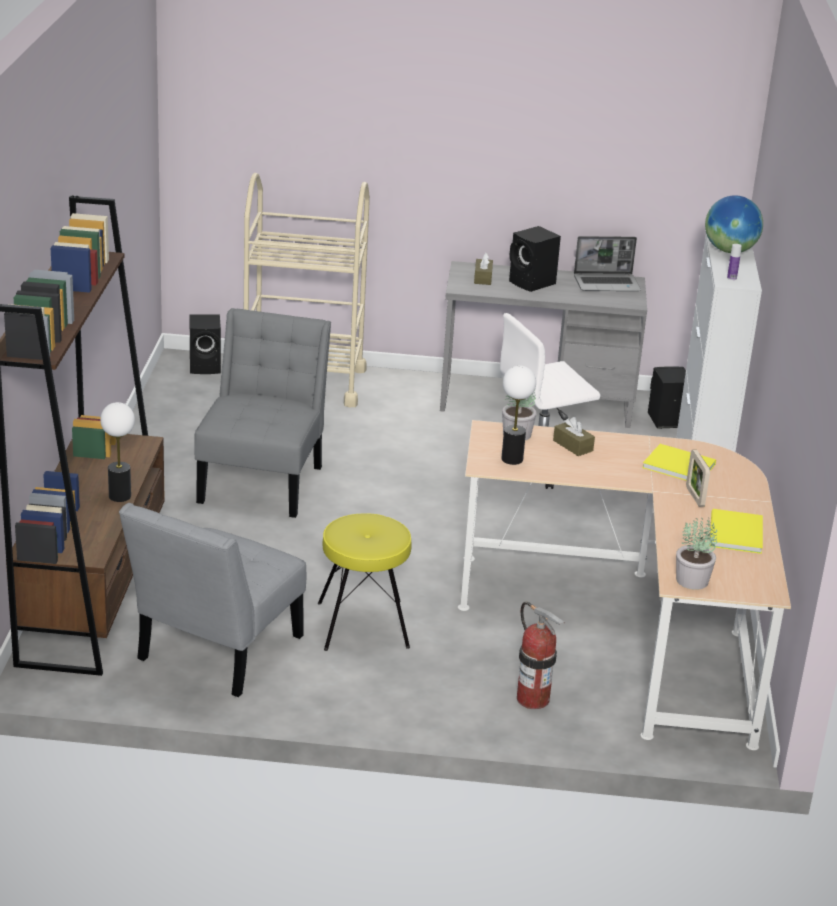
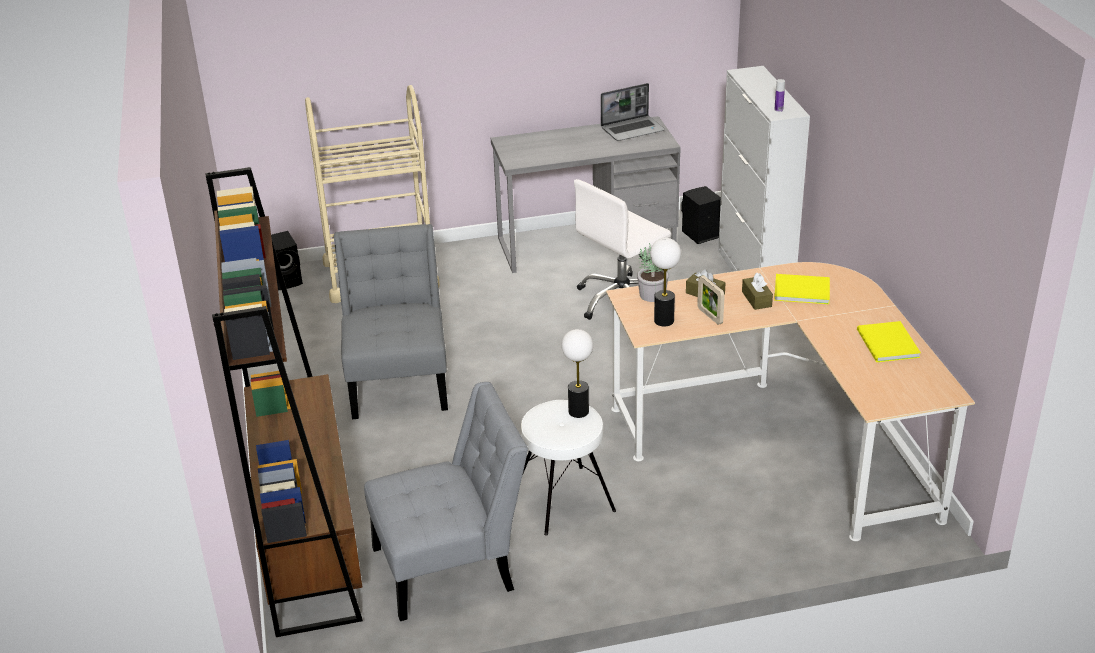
camera: 15 degrees left, 5 degrees up
(120, 496) = (325, 447): table lamp -> table lamp (579, 411)
(215, 653) = (451, 566): grey chair -> grey chair turned 120 degrees counterclockwise
(362, 624) = (563, 500): yellow stool -> white stool
(483, 278) = (527, 148): brown tissue box -> brown tissue box (756, 299)
(533, 283) = (572, 143): black speaker -> none
(533, 699) = (745, 530): fire extinguisher -> none
(693, 580) = (884, 399): potted plant -> none
(694, 497) = (833, 317): picture frame -> picture frame (710, 316)
(729, 251) = (758, 84): globe -> none

